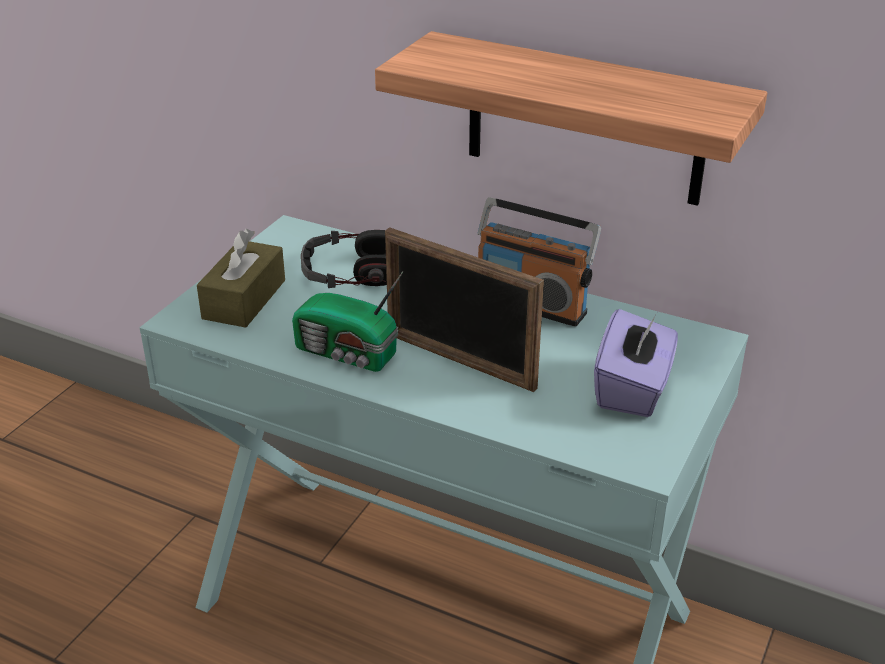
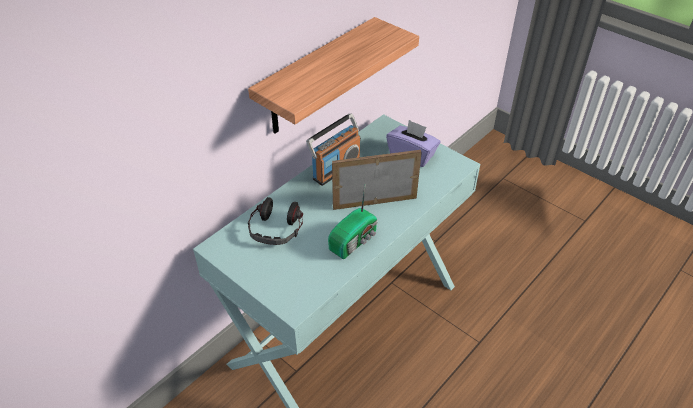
camera: 75 degrees left, 10 degrees up
(244, 299) = (285, 277): brown tissue box -> none
(459, 361) = (374, 202): picture frame -> picture frame turned 150 degrees counterclockwise

